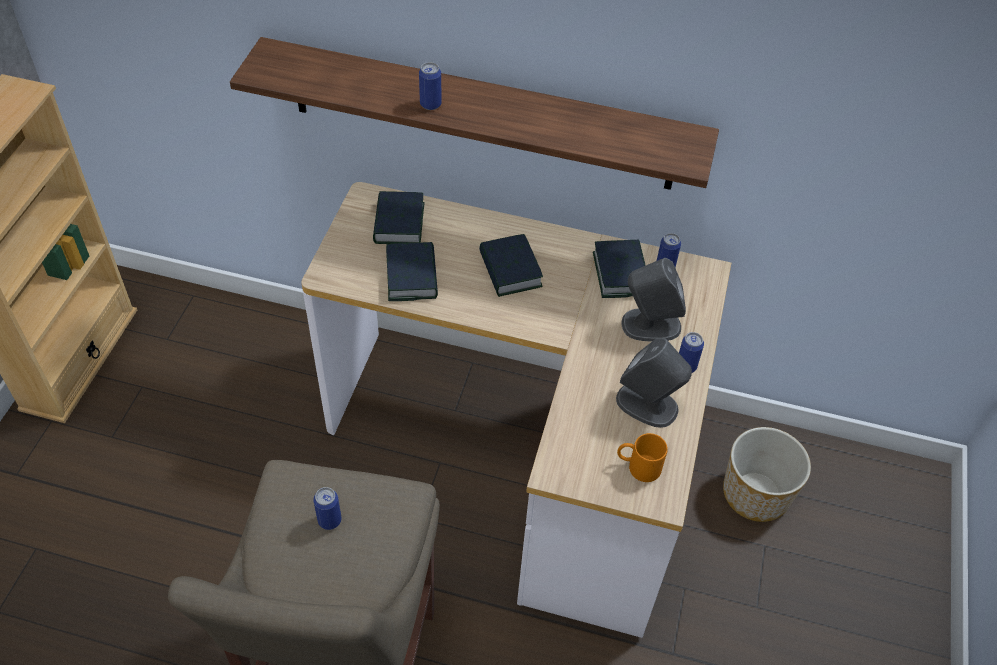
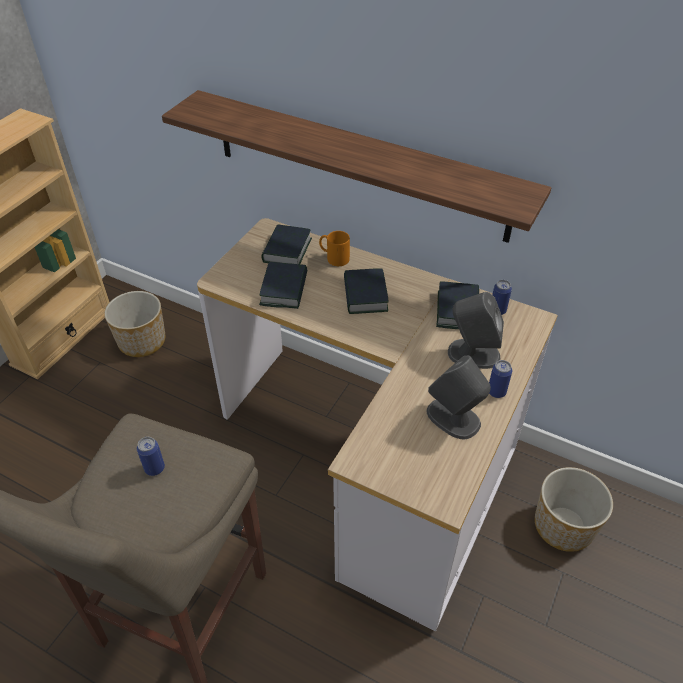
camera: 15 degrees right, 5 degrees down
(190, 349) = (142, 341): none -> planter
(430, 104) = (310, 145): can -> none
(638, 467) = (431, 469): orange mug -> orange mug (333, 258)

